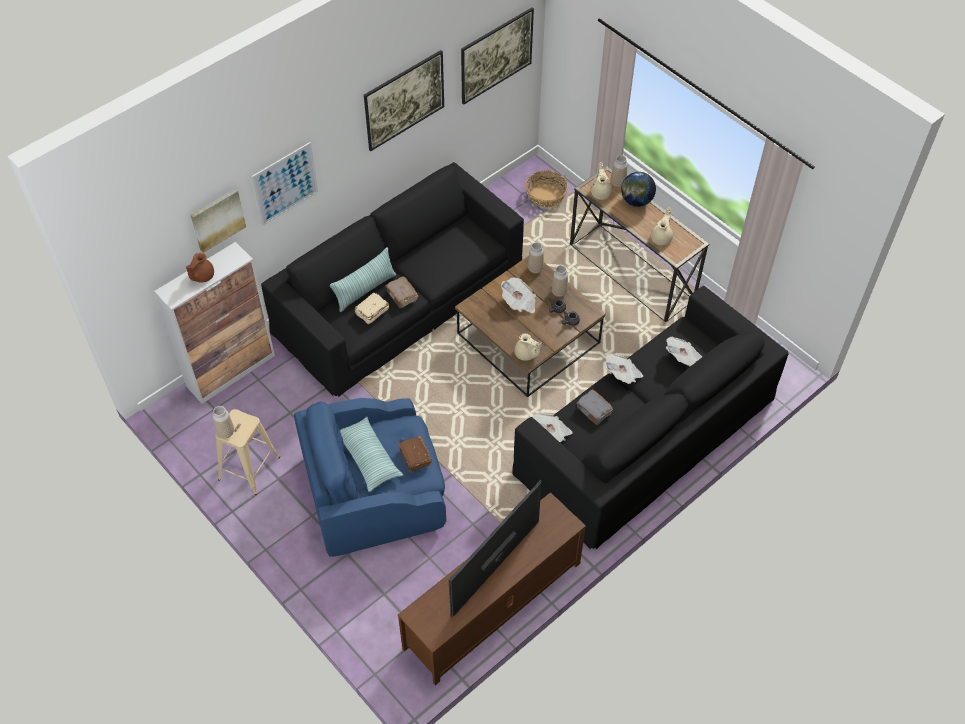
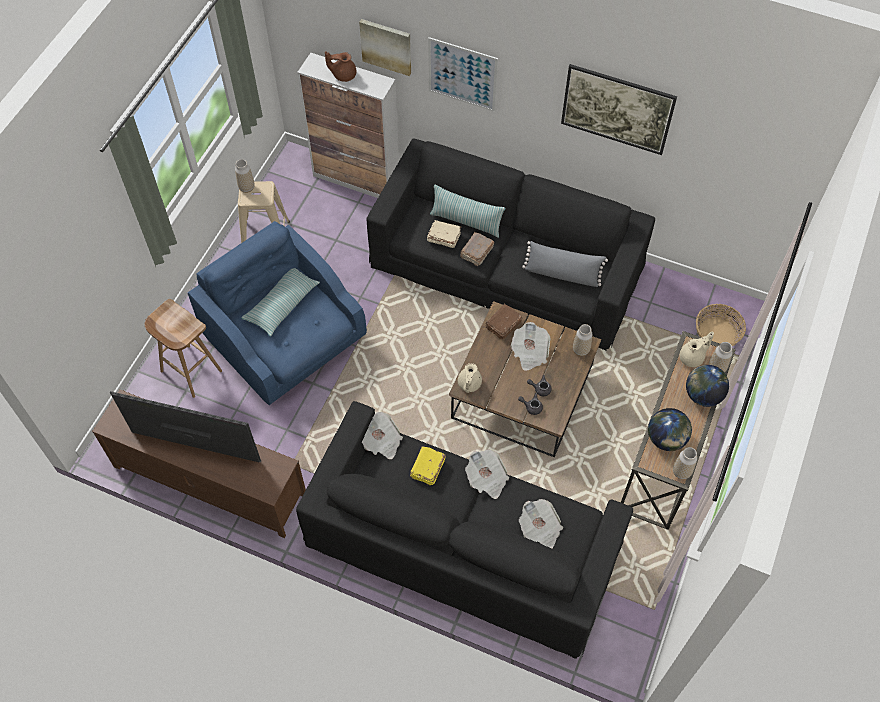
camera: 65 degrees right, 5 degrees up
(364, 584) = (190, 371): none -> brown stool
(415, 457) = (299, 339): brown book -> brown book (502, 325)
(459, 249) = (562, 274): none -> grey pillow
(496, 69) = (744, 174): picture -> none
(559, 292) = (563, 382): vase -> vase (681, 472)
(594, 411) = (427, 469): grey book -> yellow book
(662, 238) = (666, 439): beige teapot -> globe

